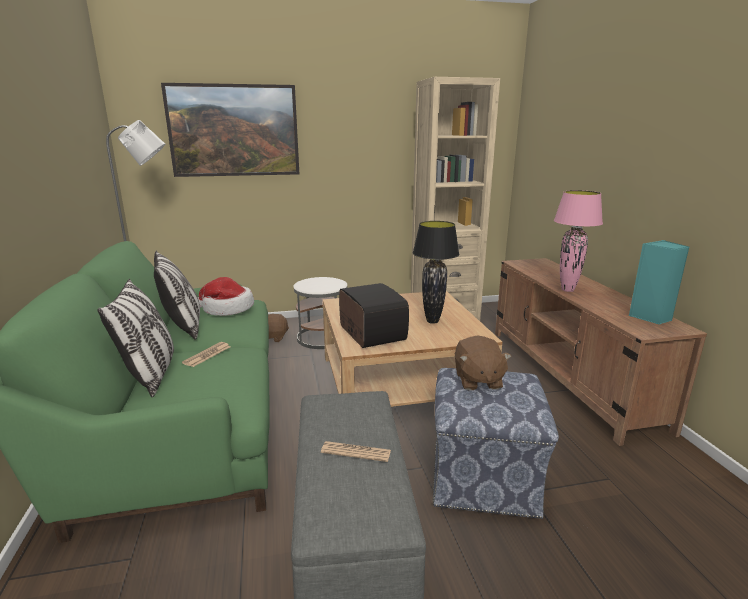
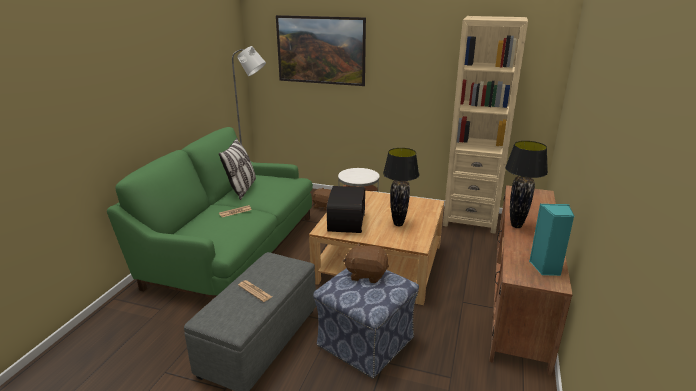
camera: 30 degrees right, 5 degrees up
(151, 374) = (201, 216): pillow -> none
(227, 309) = (276, 182): hat -> none
(477, 380) = (366, 274): brown plush toy -> brown plush toy turned 75 degrees clockwise
(567, 290) = (516, 226): pink table lamp -> black table lamp

